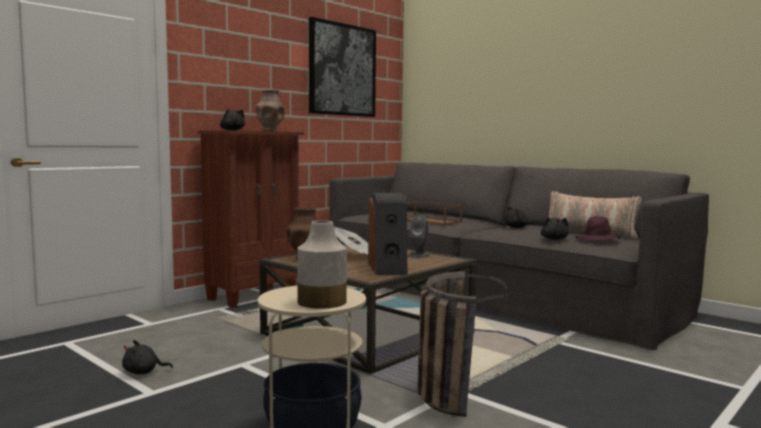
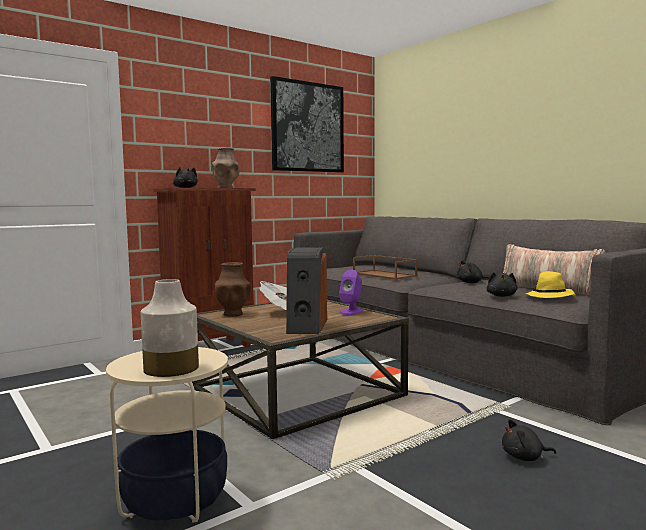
camera: 10 degrees right, 0 degrees up
(143, 372) = (56, 425): black plush toy -> black plush toy (524, 457)
(419, 255) = (351, 311): grey speaker -> purple speaker
(448, 391) = (343, 466): basket -> none
(597, 239) = (550, 297): purple hat -> yellow hat

